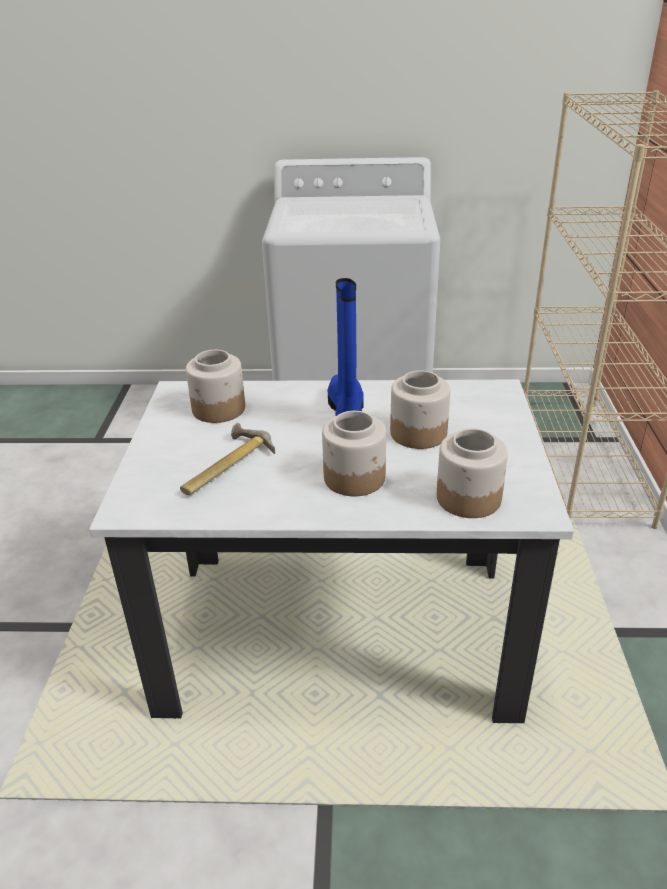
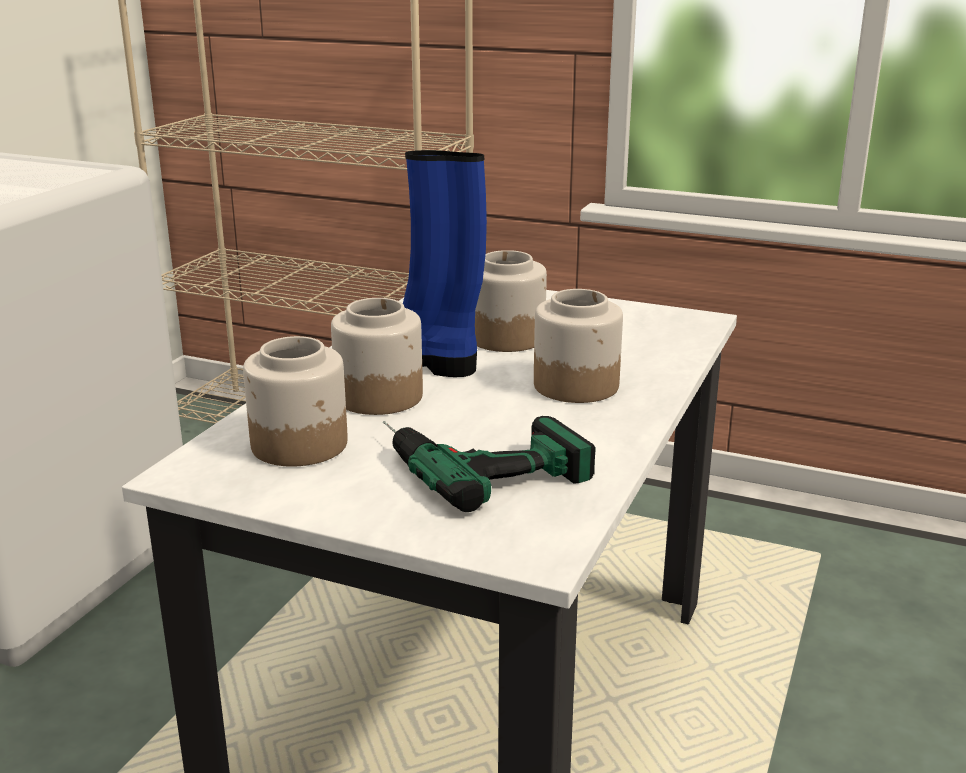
camera: 70 degrees left, 10 degrees down
(224, 466) = (477, 460): hammer -> power drill
(469, 498) = (658, 341): jar -> jar (379, 396)

